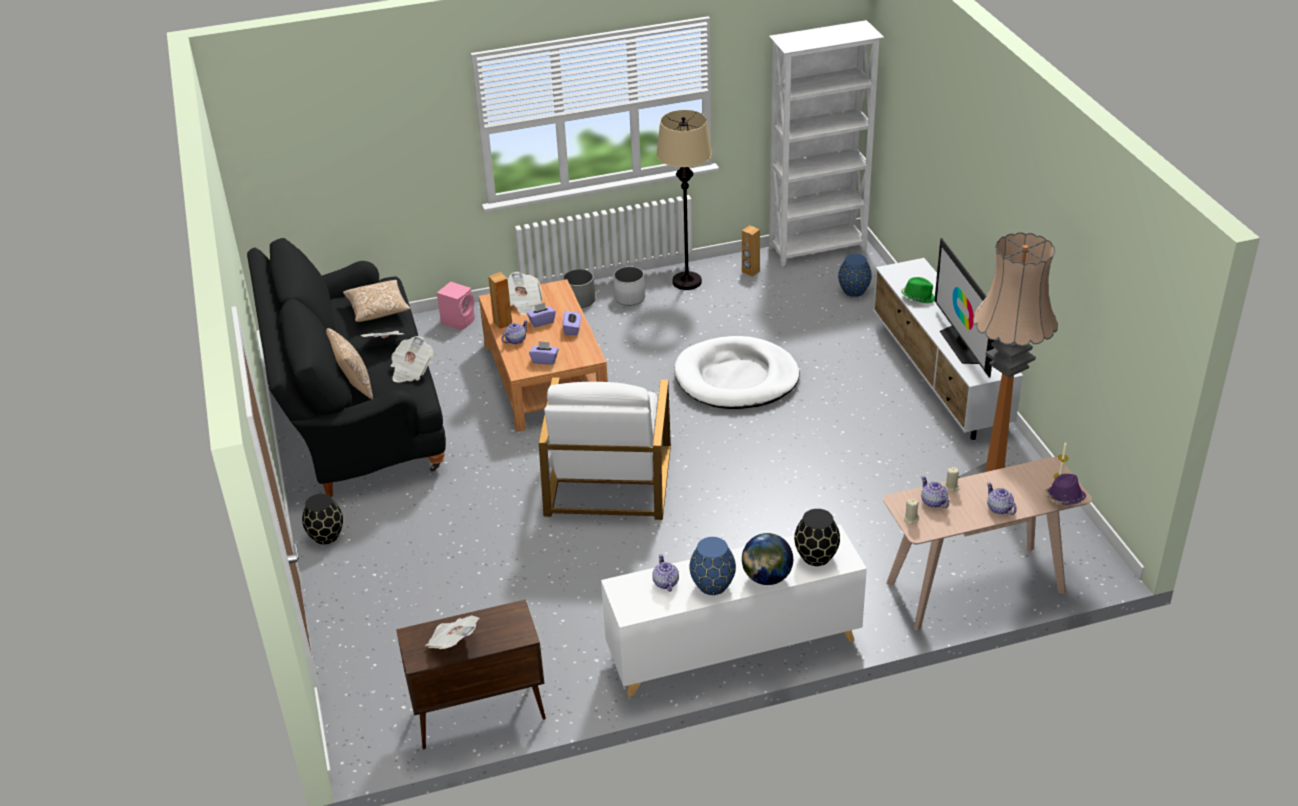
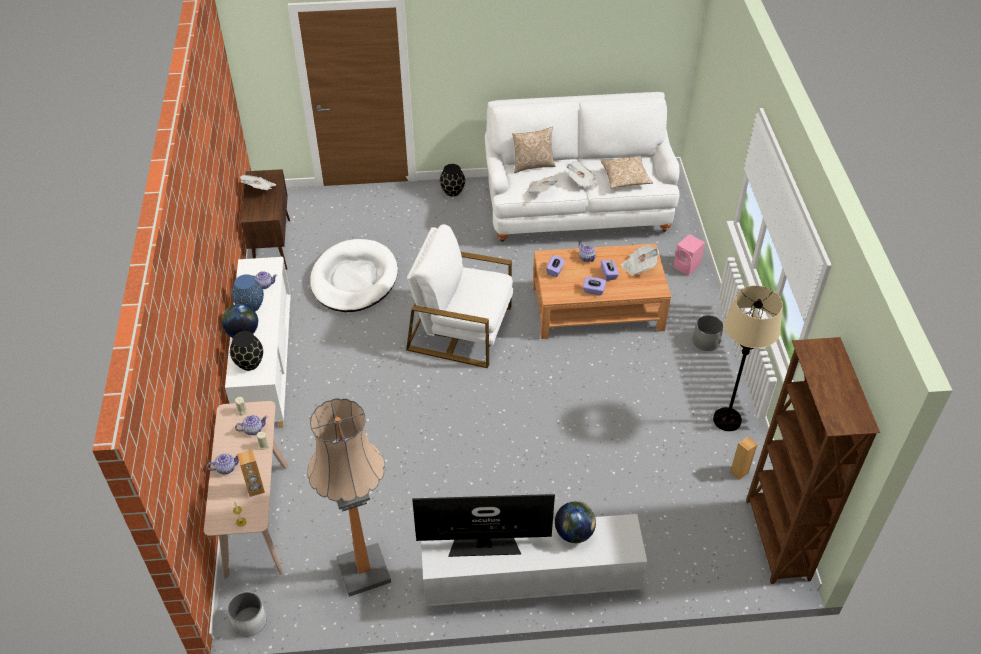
camera: 100 degrees right, 10 degrees up
(356, 415) = (577, 208): black sofa -> white sofa
(503, 323) = (613, 253): brown speaker -> brown speaker (255, 489)
(630, 298) = (705, 375): white planter -> white planter (249, 622)
(736, 378) = (566, 426): white dog bed -> white dog bed (354, 279)
(818, 249) = (776, 540): white bookcase -> brown bookcase
(854, 291) = (691, 551): blue vase -> none
(918, 297) = (574, 533): green hat -> globe
(1064, 498) = (216, 515): purple hat -> none

